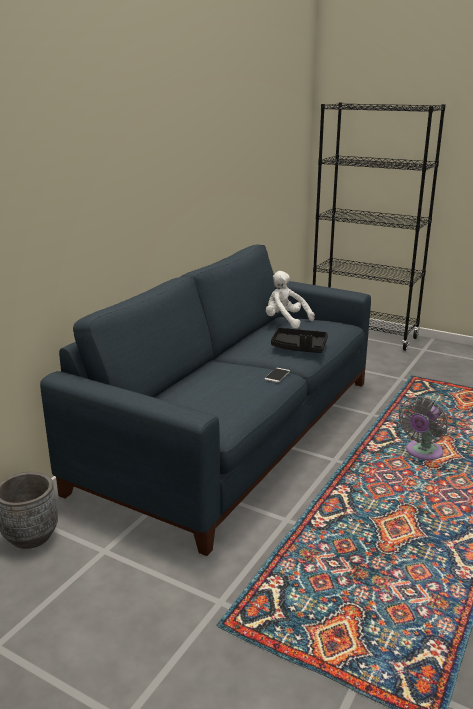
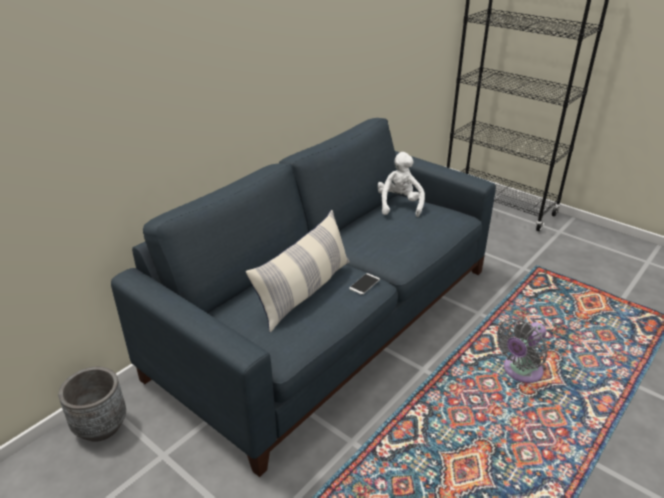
camera: 10 degrees right, 10 degrees up
(224, 385) = (305, 291): none -> pillow
(285, 321) = (399, 205): white plush toy -> white plush toy turned 45 degrees clockwise
(299, 348) = (400, 246): black tray -> none

